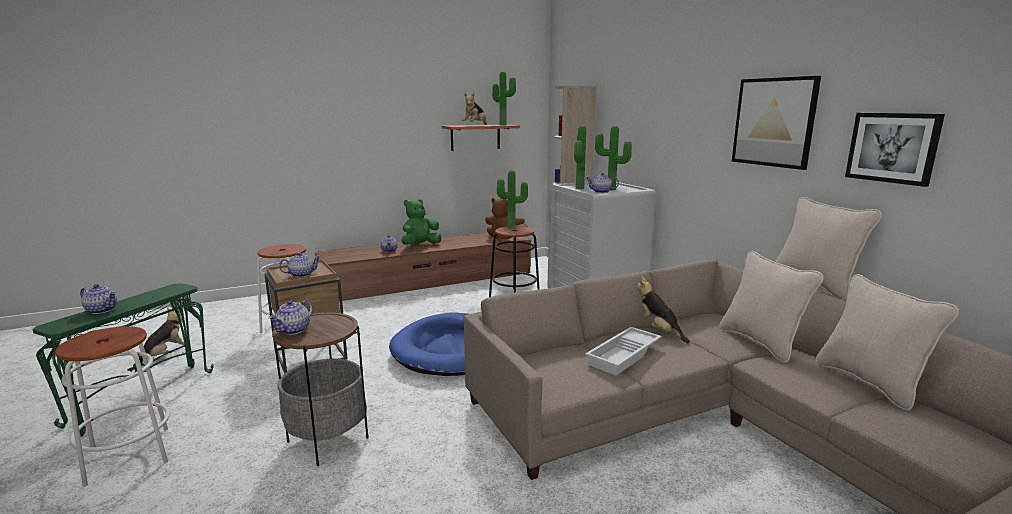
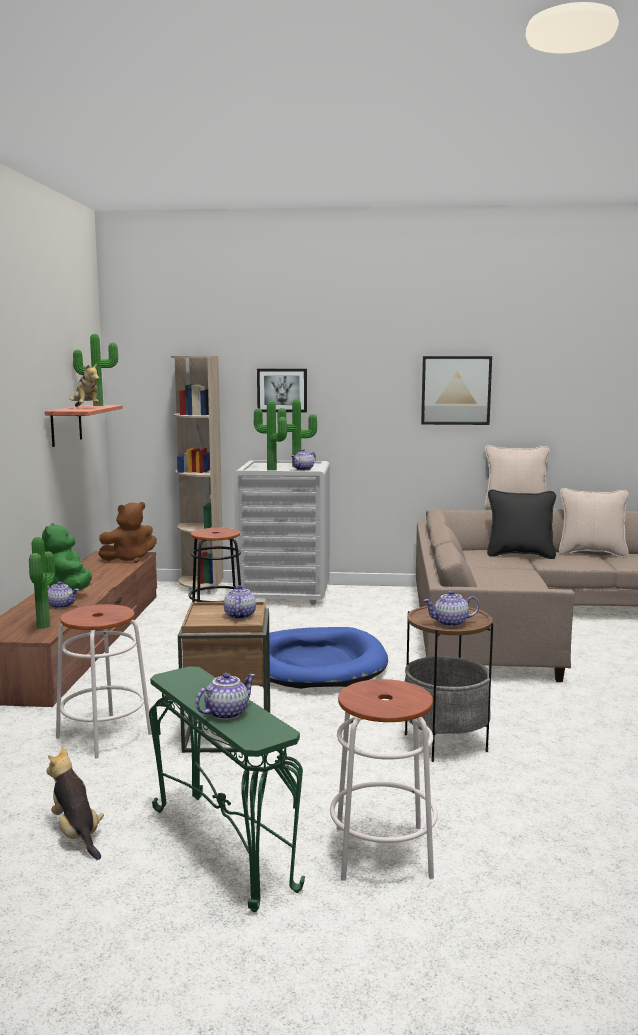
camera: 60 degrees left, 5 degrees down
(293, 330) = (450, 623): teapot -> teapot turned 120 degrees clockwise
(512, 228) = (205, 531): potted plant -> potted plant (46, 626)
(624, 356) = (510, 583): white tray -> none
(658, 331) = (472, 569): plush toy -> none
(761, 342) = (520, 555): beige pillow -> black pillow
(892, 147) = (548, 404): picture -> picture (282, 390)

